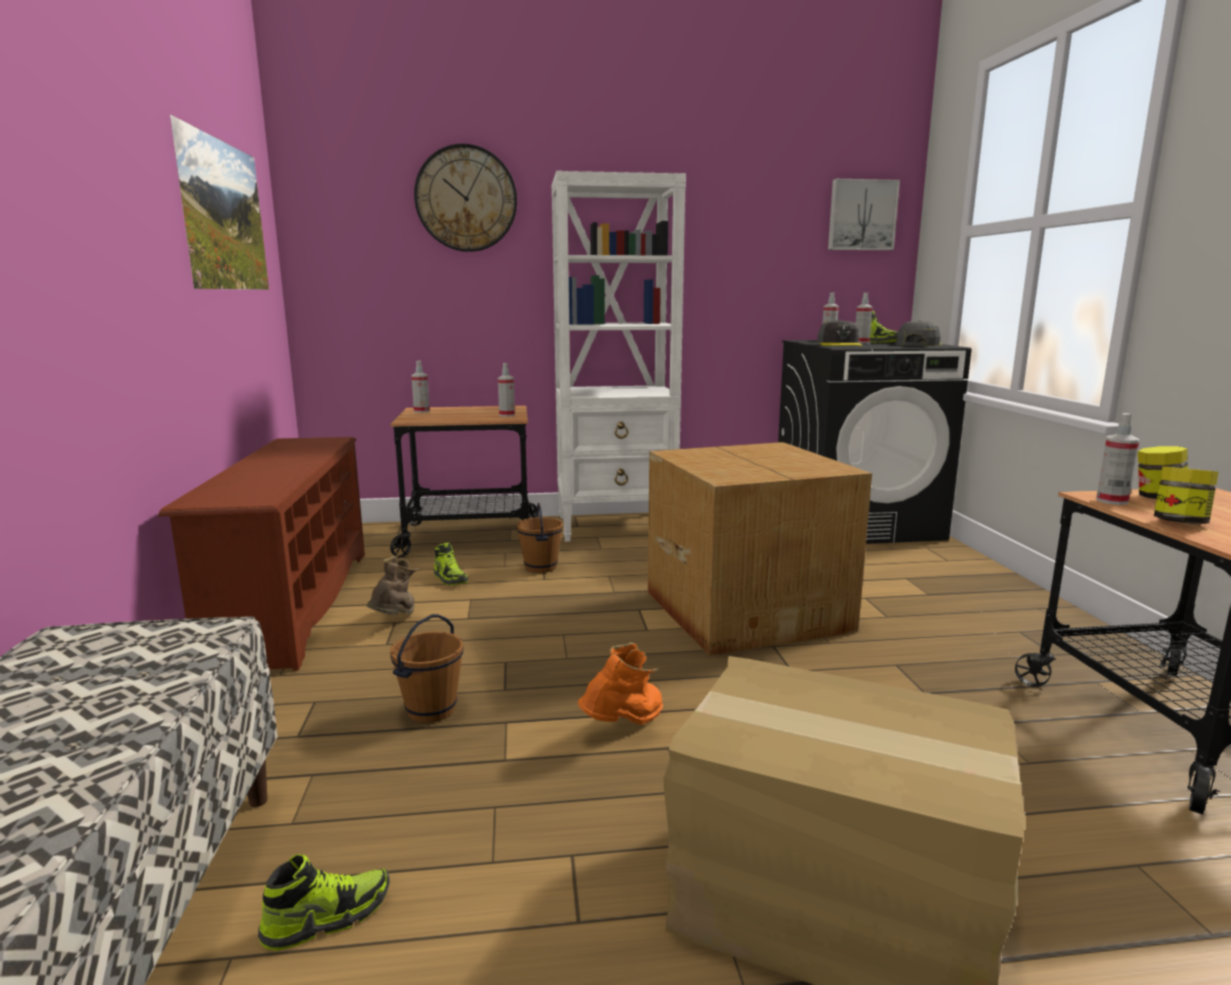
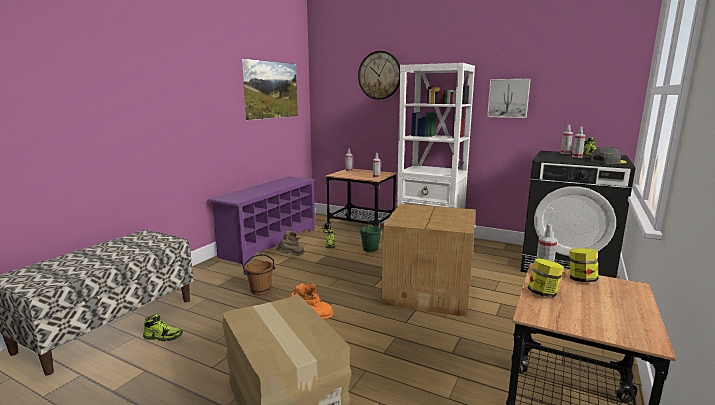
camera: 35 degrees right, 0 degrees up
(292, 604) = (269, 242): brown shoe rack -> purple shoe rack
(540, 567) = (370, 249): brown bucket -> green bucket
(839, 344) = (555, 157): grey cap -> none
(861, 215) = (600, 77): picture -> picture (508, 98)

